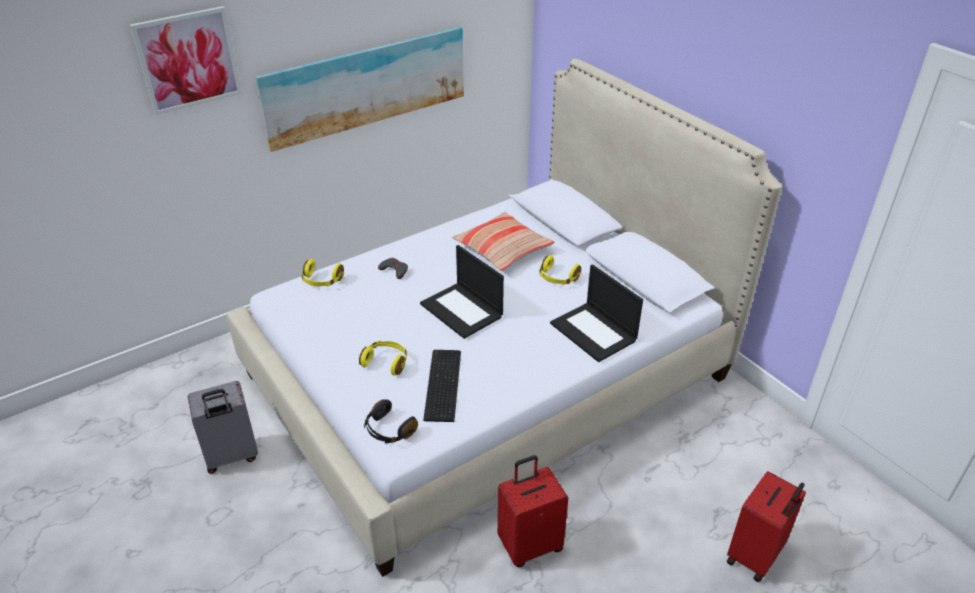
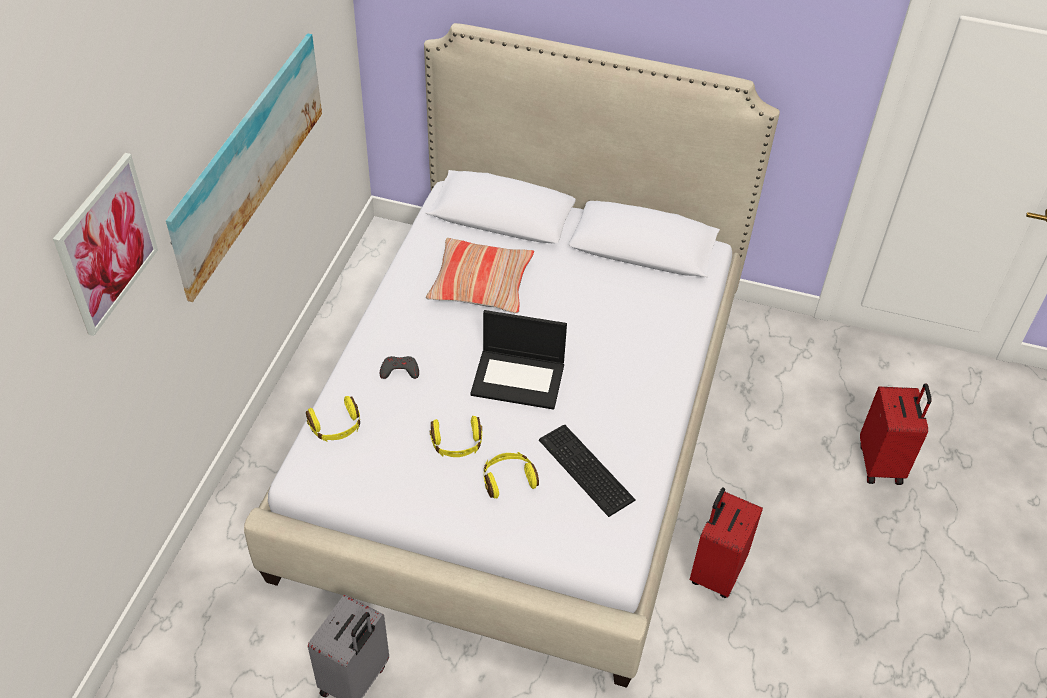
camera: 40 degrees left, 10 degrees up
(389, 430) = (589, 546): black headphones -> none
(557, 278) = (567, 291): yellow headphones -> yellow headphones (457, 444)
(594, 332) = (658, 333): laptop -> none

